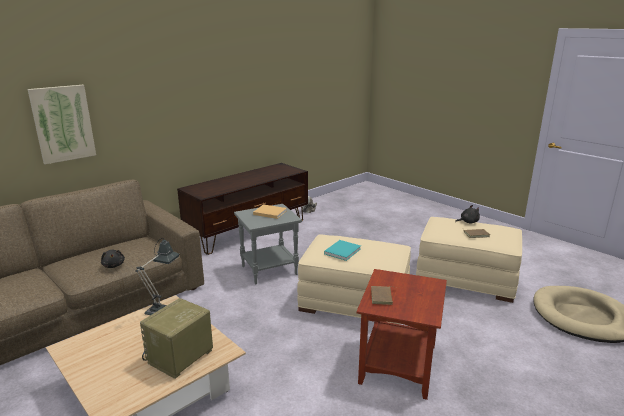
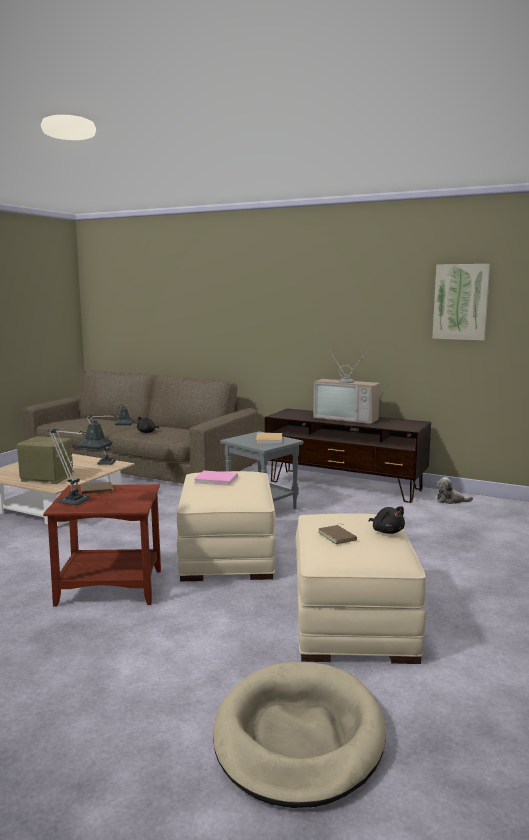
camera: 70 degrees right, 10 degrees down
(63, 123) = (205, 323): picture -> picture (461, 302)
(243, 178) = (347, 418): none -> television
(343, 251) = (217, 480): turquoise book -> pink book
(416, 306) = (80, 502): none -> table lamp

